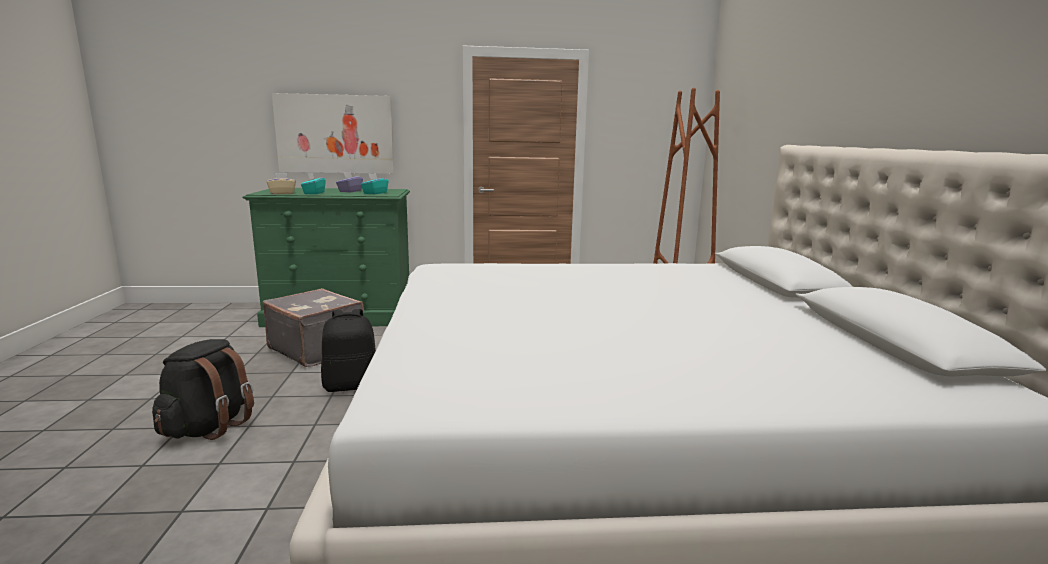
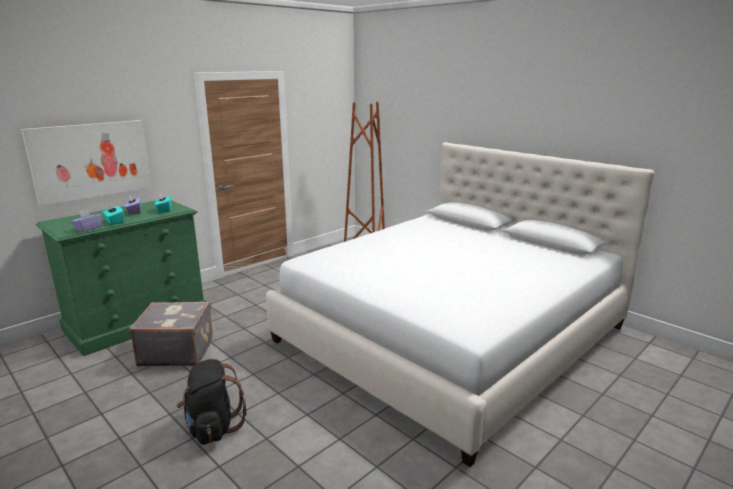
camera: 40 degrees left, 5 degrees up
(282, 193) = (88, 228): beige tissue box -> purple tissue box
(351, 385) = (254, 362): black backpack -> none

